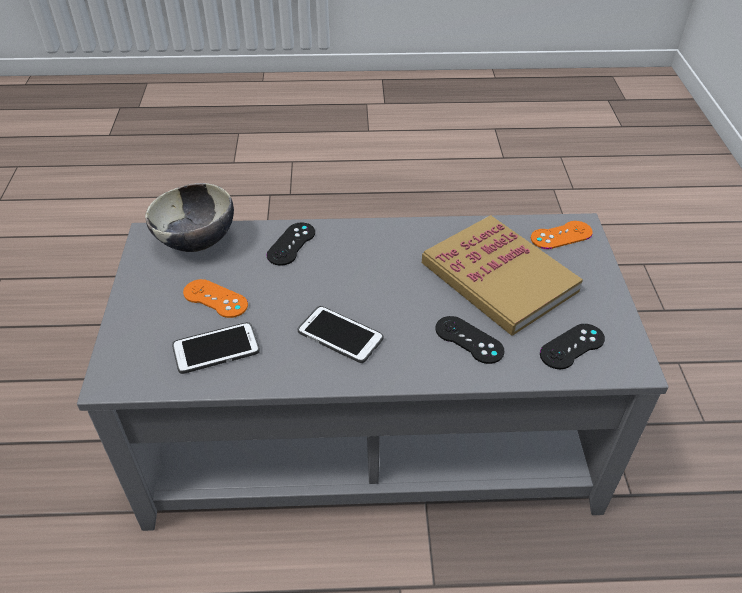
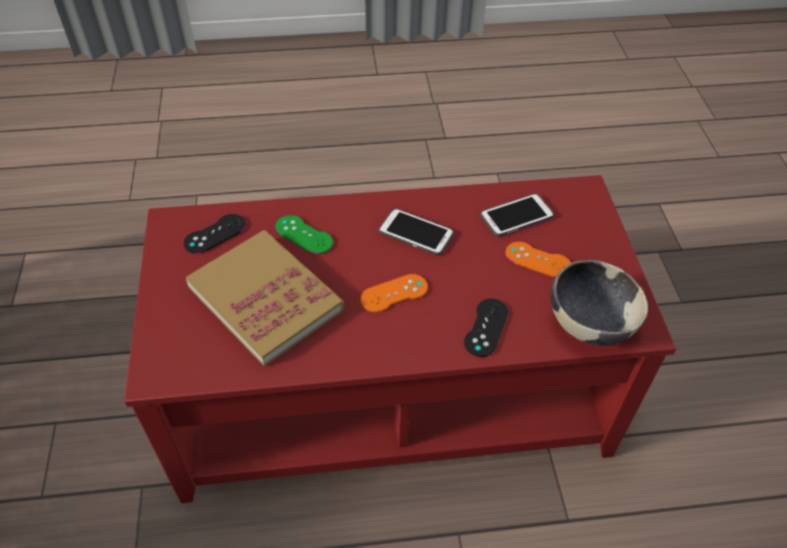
camera: 175 degrees right, 5 degrees up
(370, 427) = (390, 394): grey coffee table -> red coffee table
(469, 340) = (304, 235): black game controller -> green game controller
(561, 235) = (181, 359): orange game controller -> orange game controller (394, 293)

